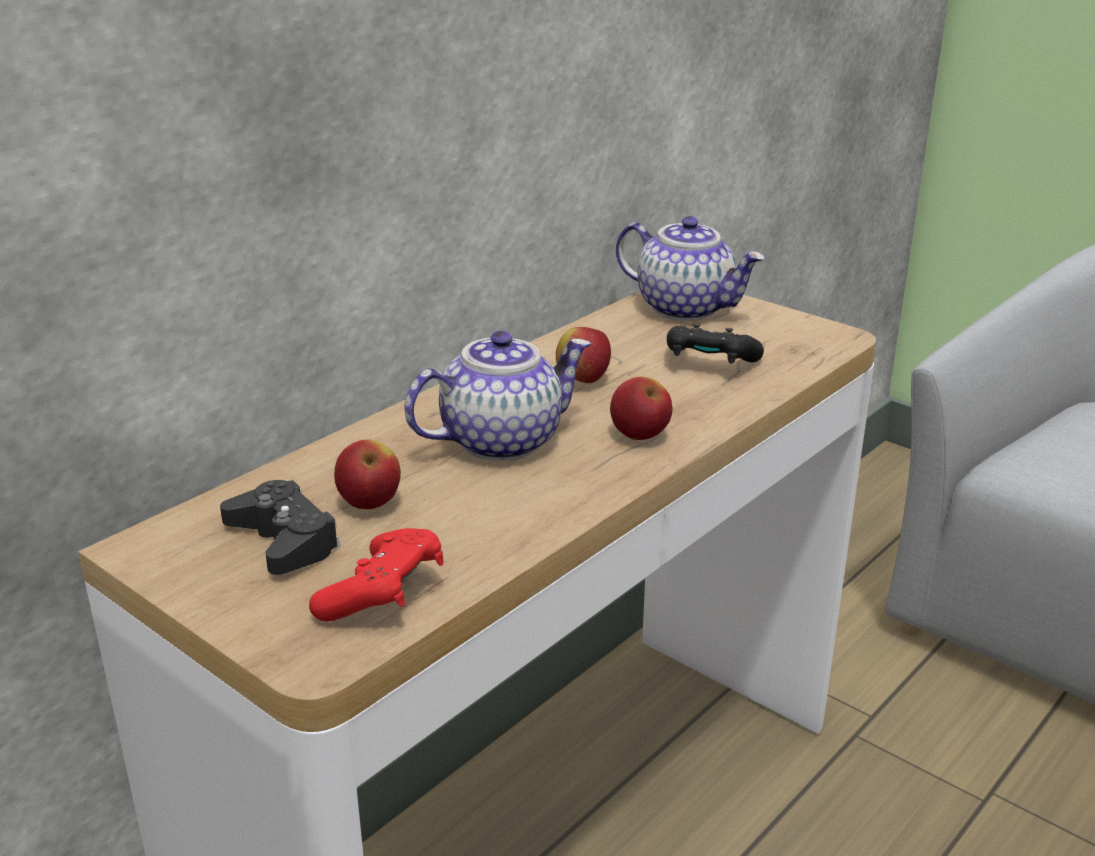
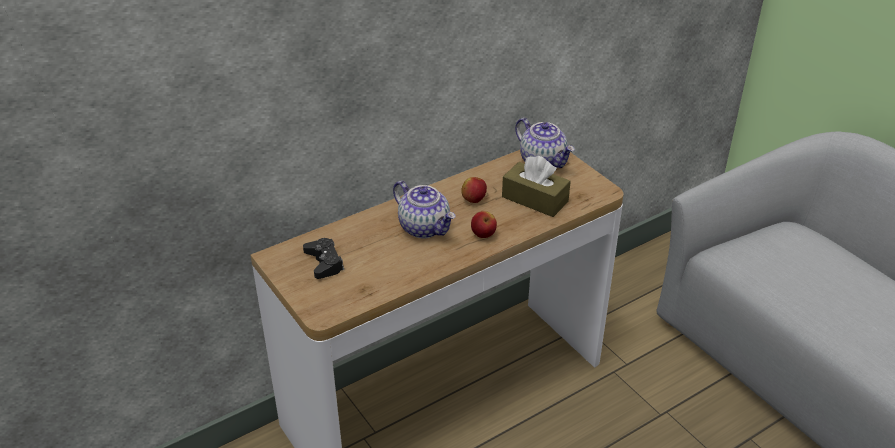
camera: 15 degrees right, 10 degrees up
(369, 504) = (361, 251): apple -> none
(383, 596) = (353, 294): red game controller -> none
(501, 440) = (425, 227): teapot -> teapot turned 60 degrees clockwise
(709, 364) = (535, 199): black game controller -> brown tissue box

